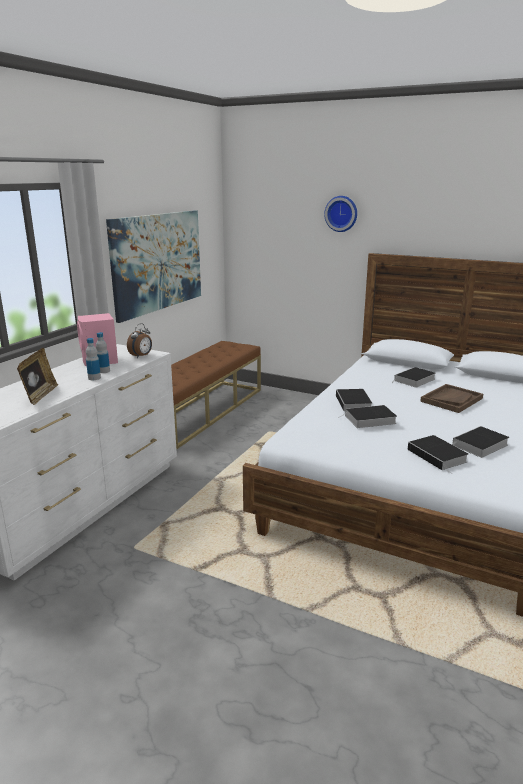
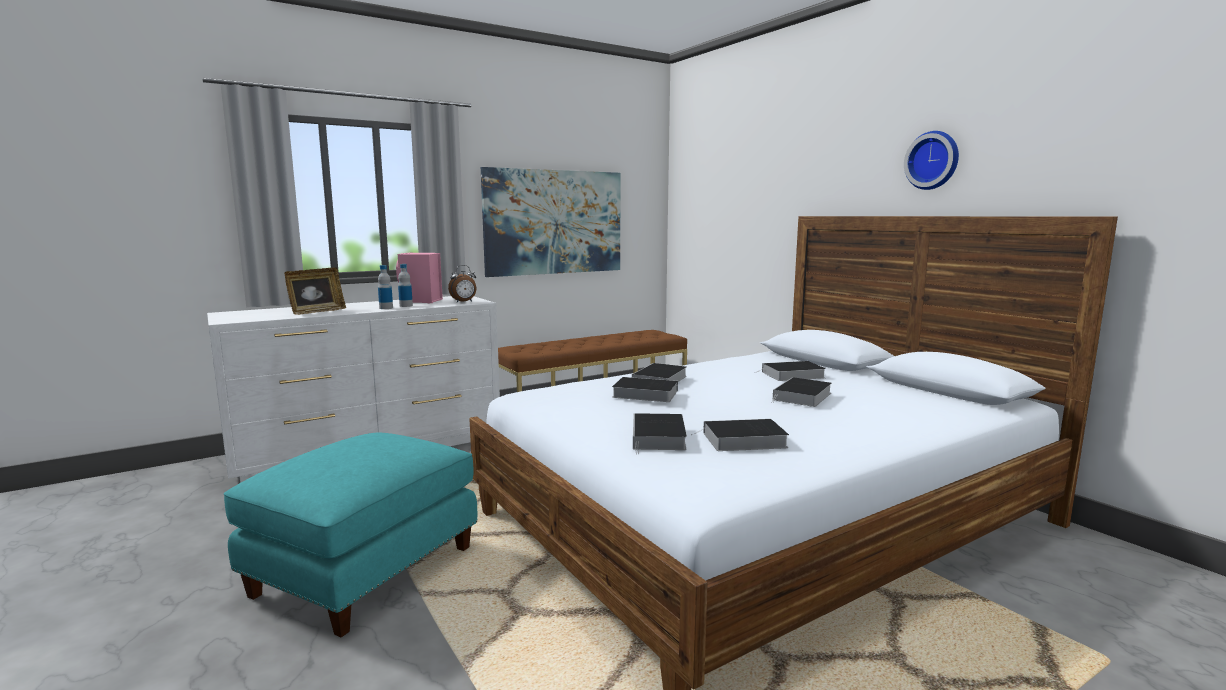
camera: 30 degrees right, 10 degrees down
(242, 609) = (365, 570): none -> turquoise ottoman
(341, 213) = (776, 169): wall clock -> wall clock (933, 160)
(451, 400) = (802, 397): brown tray -> book

